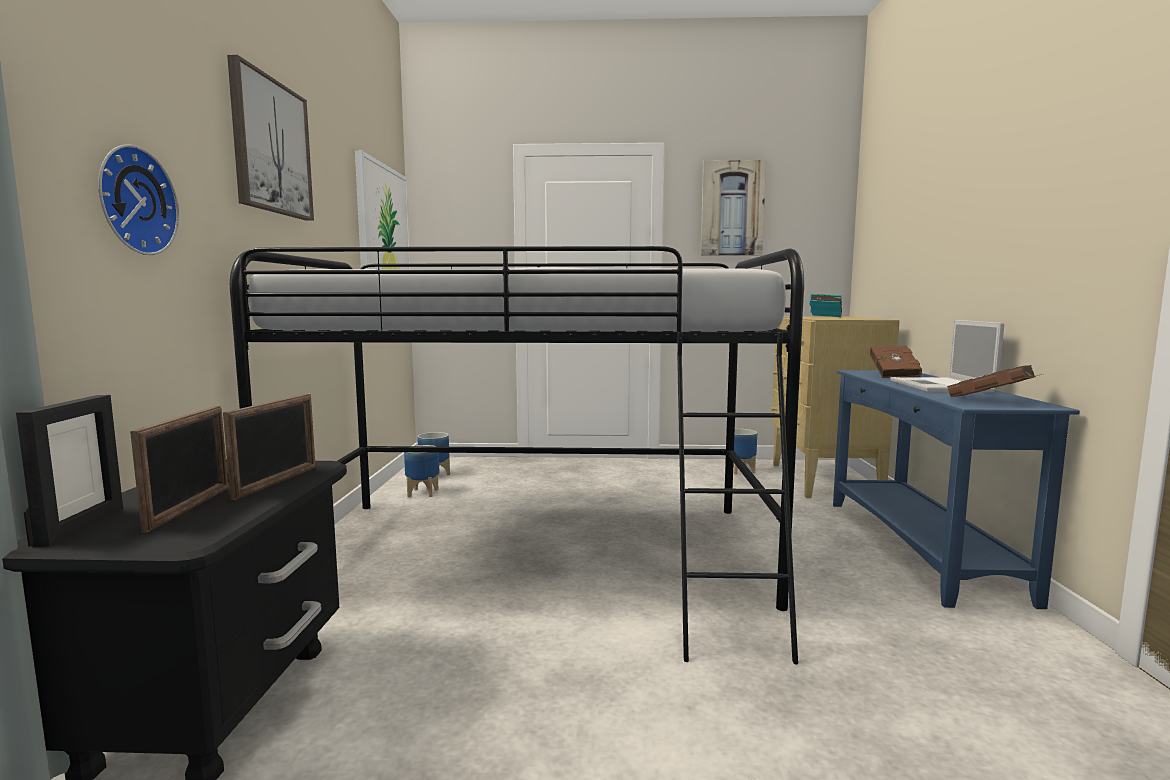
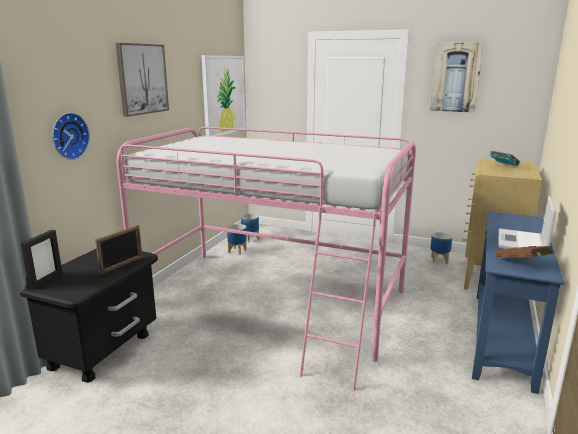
camera: 20 degrees right, 10 degrees up
(189, 508) = (83, 277): picture frame -> none
(539, 551) = (273, 300): black bed -> pink bed
(893, 375) = (514, 223): brown book -> none

